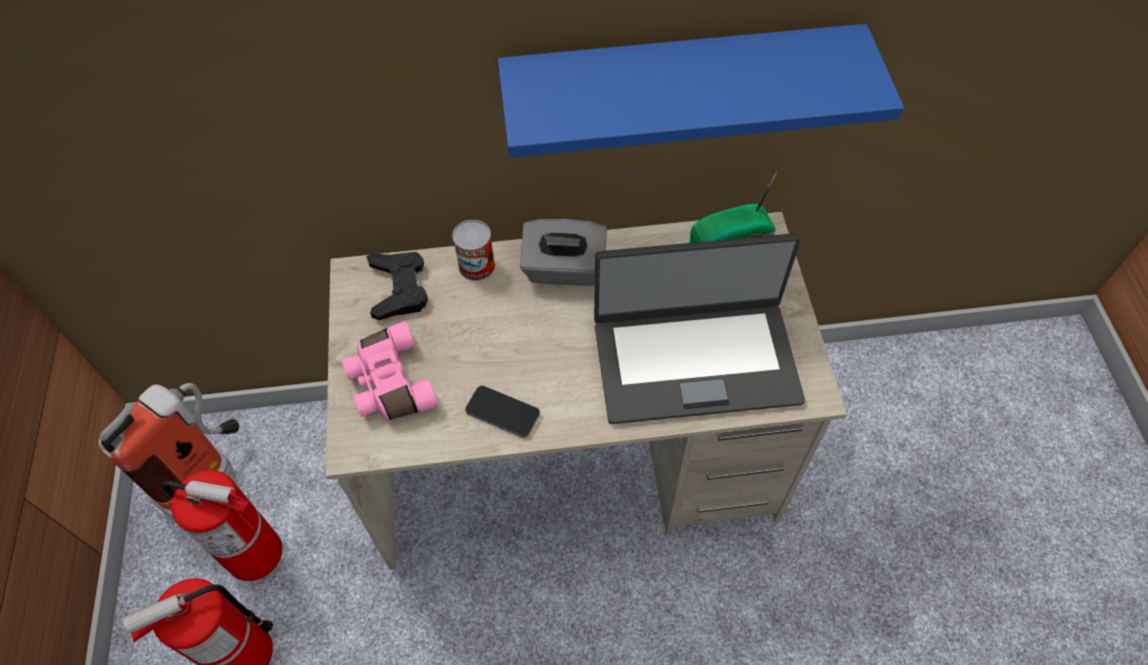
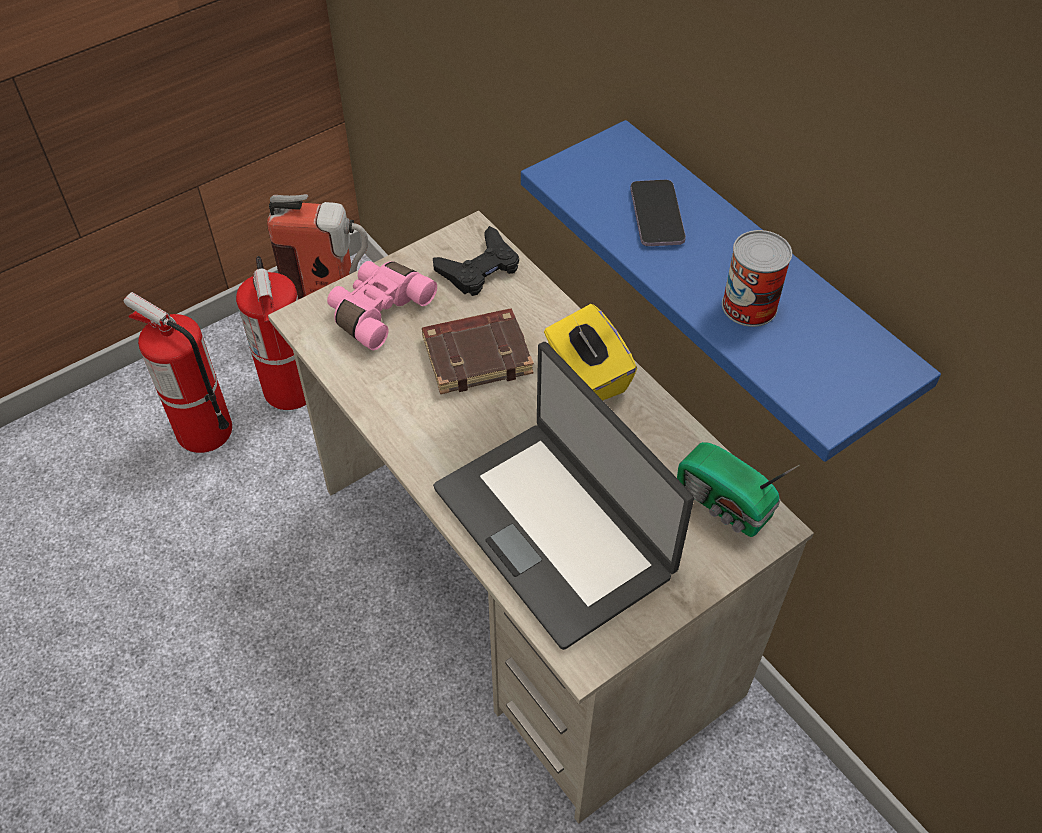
camera: 60 degrees right, 5 degrees down
(476, 266) = (543, 309): can -> can (749, 306)
(492, 332) = (477, 355): none -> brown book
(503, 413) = (397, 402): phone -> phone (657, 215)
(564, 270) = (587, 375): grey tissue box -> yellow tissue box

